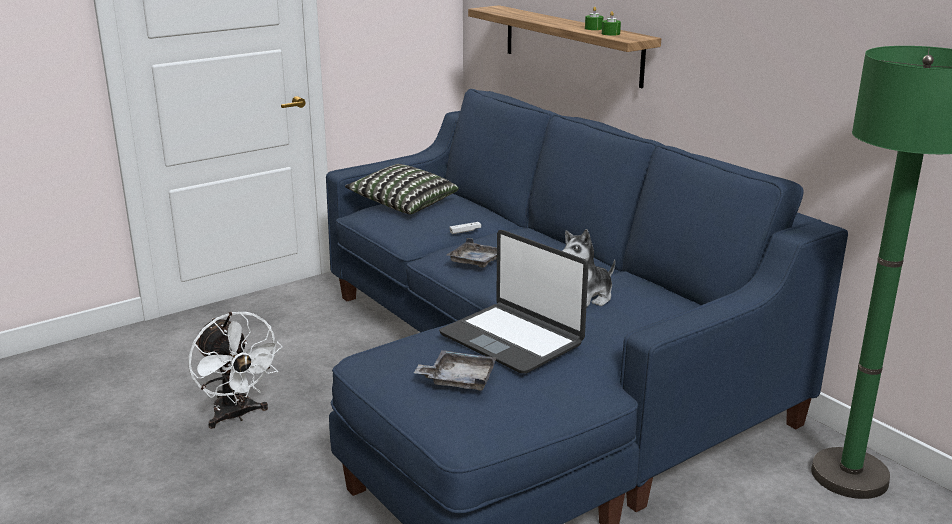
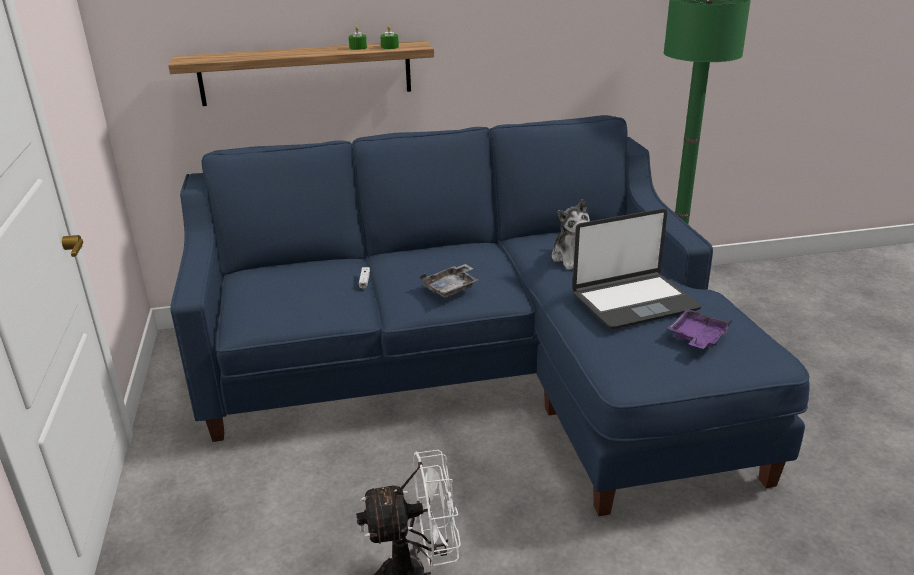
camera: 65 degrees left, 5 degrees up
(403, 204) = (257, 296): pillow -> none
(459, 379) = (697, 338): grey tray -> purple tray

